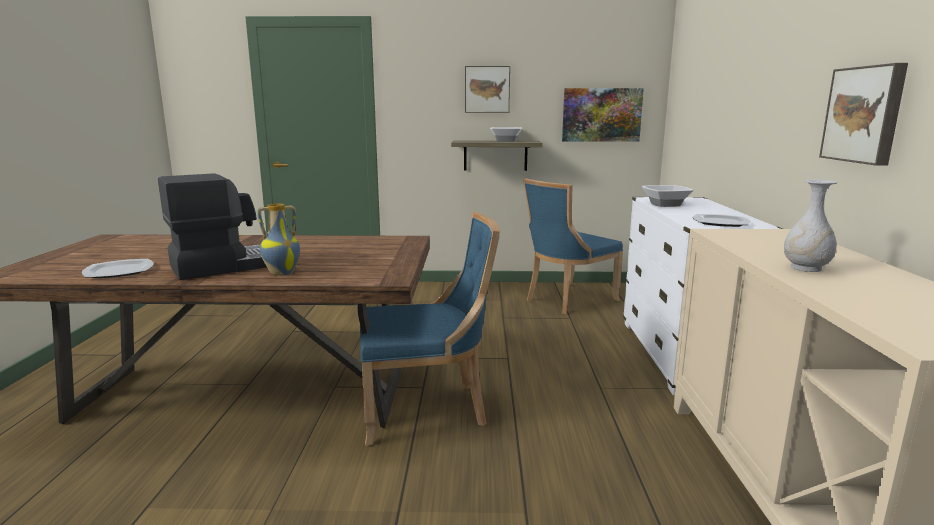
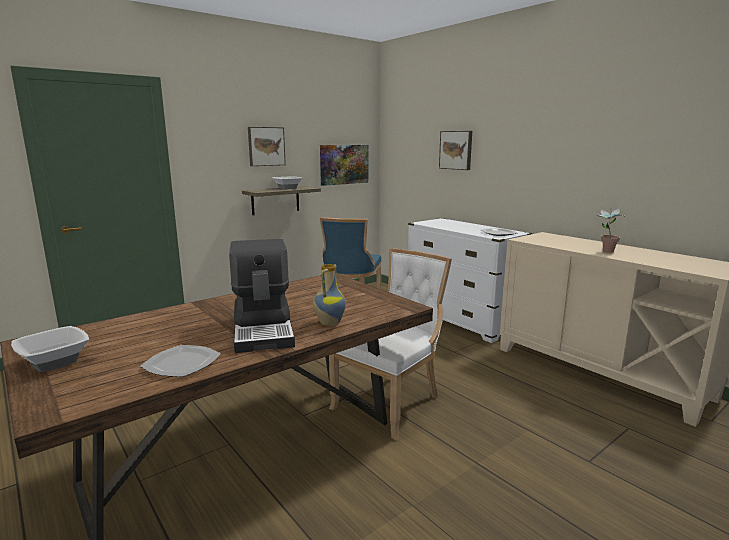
camera: 40 degrees left, 0 degrees up
(227, 265) = (264, 330): coffee machine -> coffee machine turned 150 degrees clockwise
(427, 409) = (391, 402): blue chair -> white chair
(665, 205) = (442, 226): bowl -> bowl (55, 362)
(806, 268) = (605, 251): white vase -> potted plant
(865, 114) = (586, 170): picture -> picture (456, 150)

